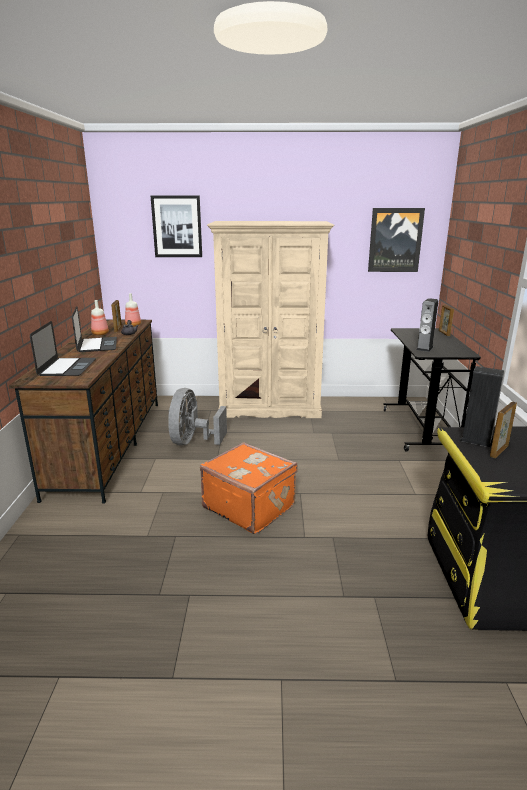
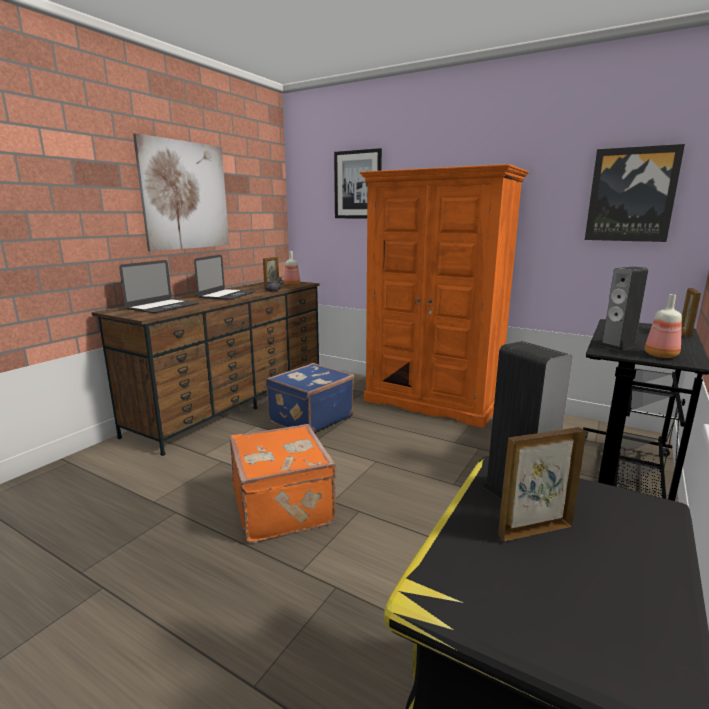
camera: 30 degrees right, 5 degrees down
(43, 252) = (185, 196): none -> picture
(100, 334) = (250, 288): bottle -> bottle (661, 355)
(192, 442) = (309, 419): grey fan -> blue suitcase
(269, 407) = (432, 402): beige wardrobe -> orange wardrobe

